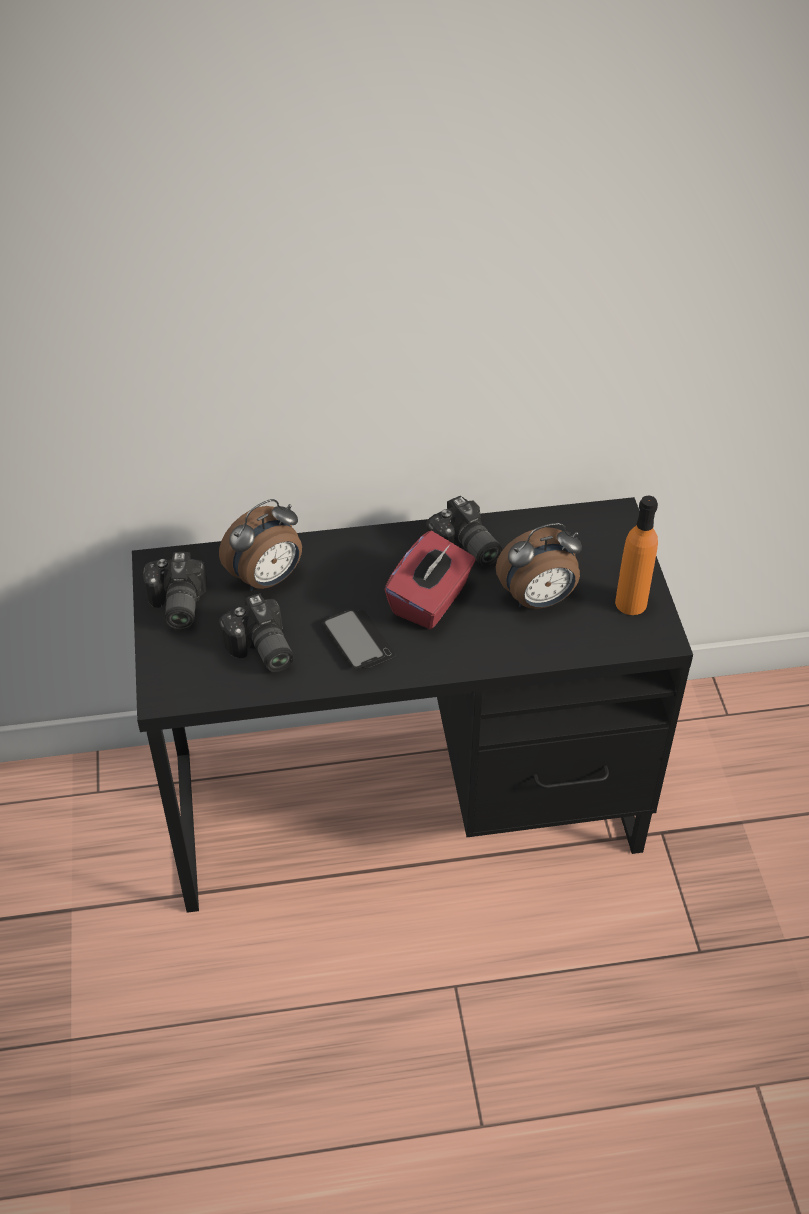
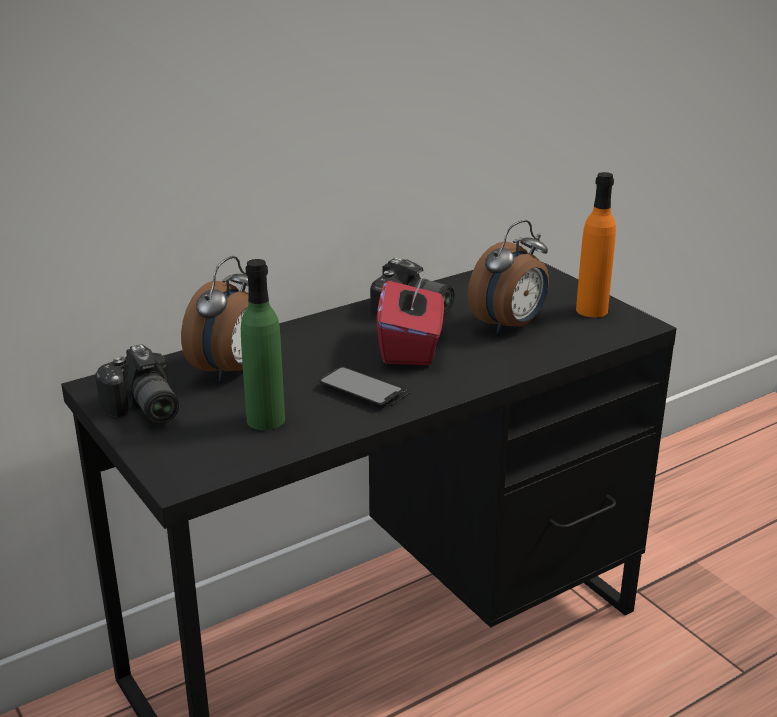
camera: 25 degrees left, 20 degrees down
(260, 651) = (265, 420): camera -> green bottle

